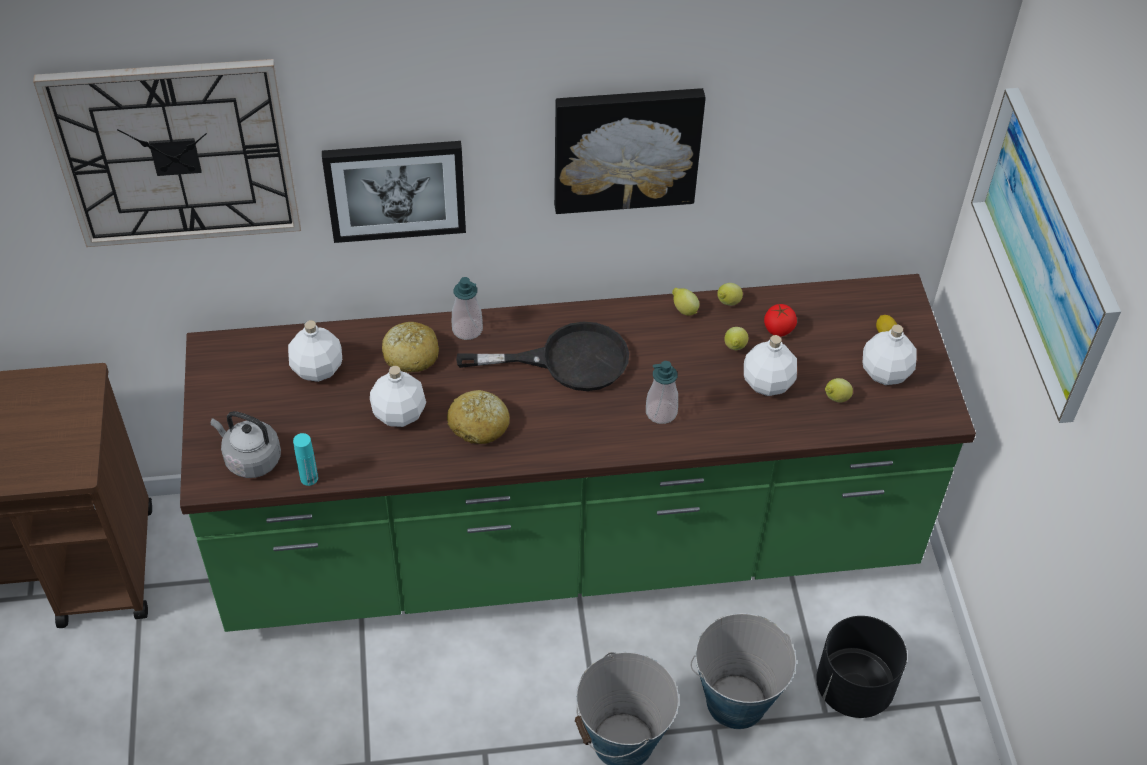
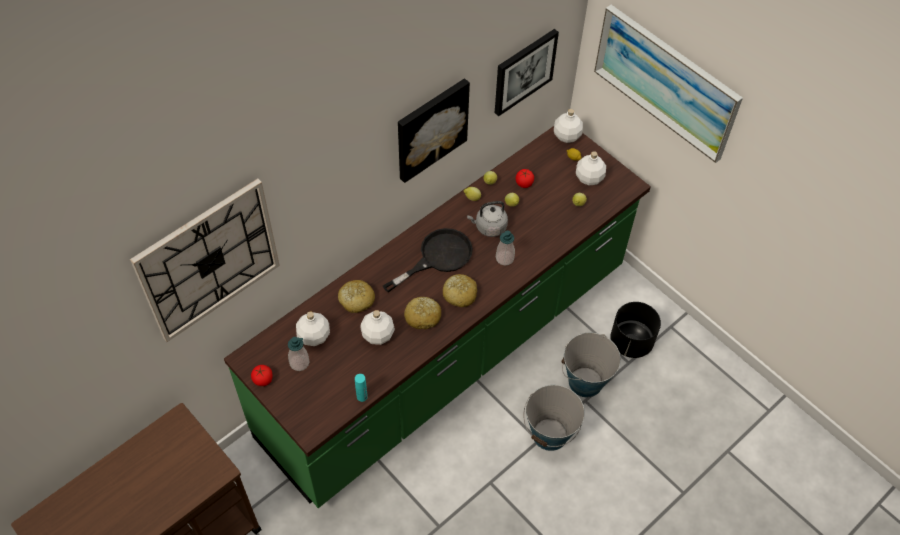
camera: 35 degrees left, 5 degrees up
(208, 385) = (263, 380): none -> tomato
(250, 459) = (322, 405): grey kettle -> grey kettle (489, 227)
(395, 189) = (322, 214): picture -> picture (524, 71)
(467, 329) = (373, 270): soap dispenser -> soap dispenser (299, 363)
(555, 424) = (459, 294): none -> bread
(768, 383) = (541, 214): white bottle -> white bottle (567, 136)

